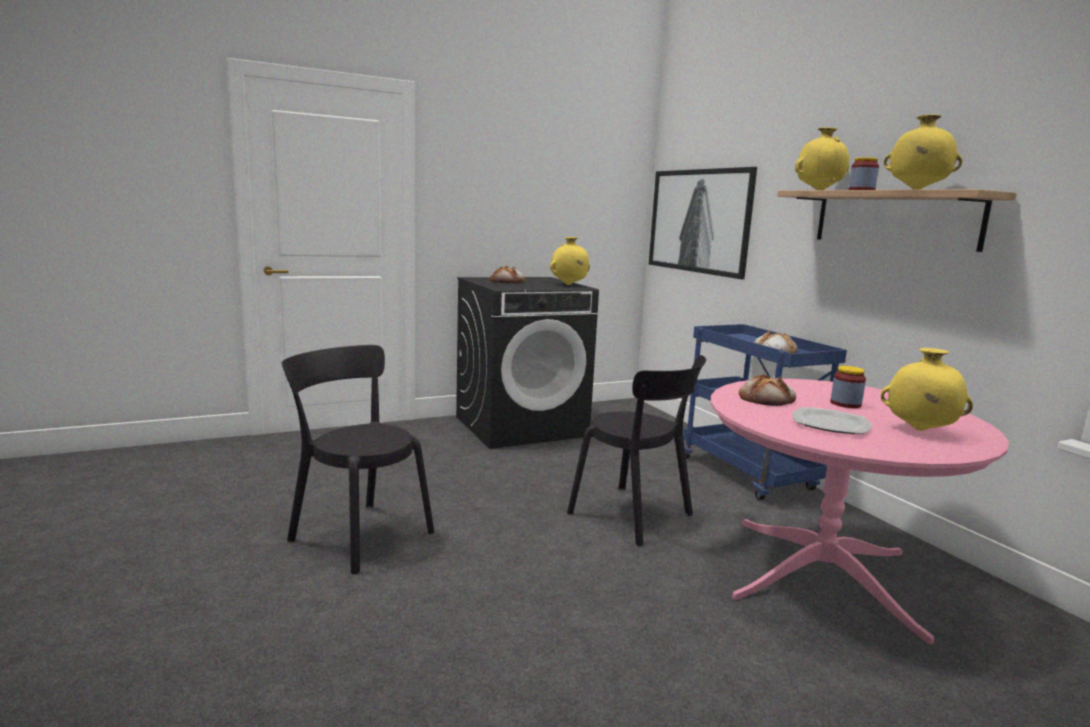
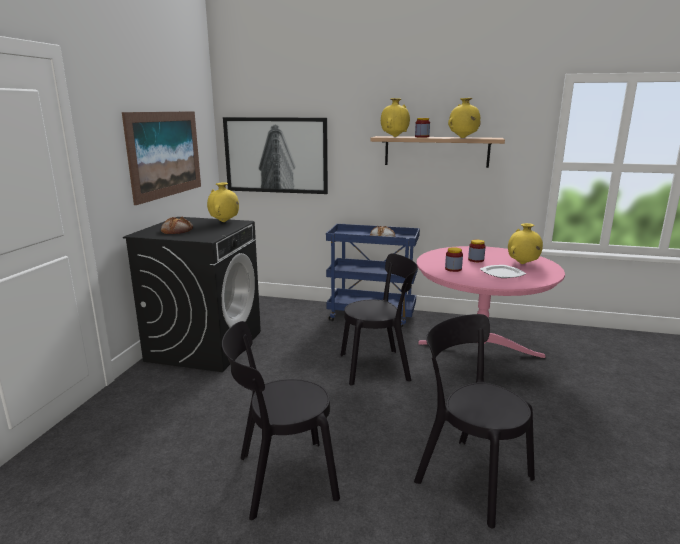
camera: 50 degrees left, 5 degrees up
(484, 649) = (469, 477): none -> black chair
(547, 203) = (165, 154): none -> picture
(766, 398) = (453, 269): bread -> jar

